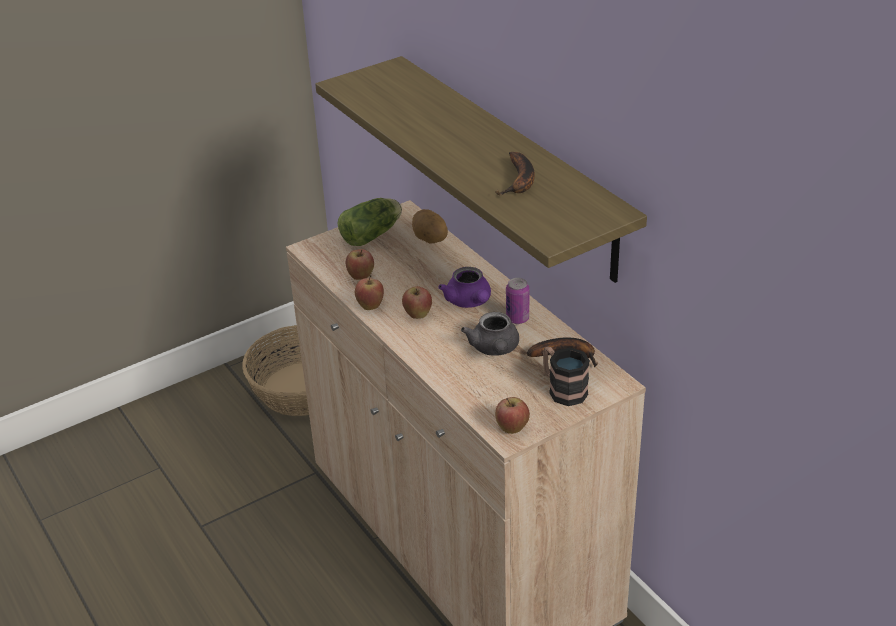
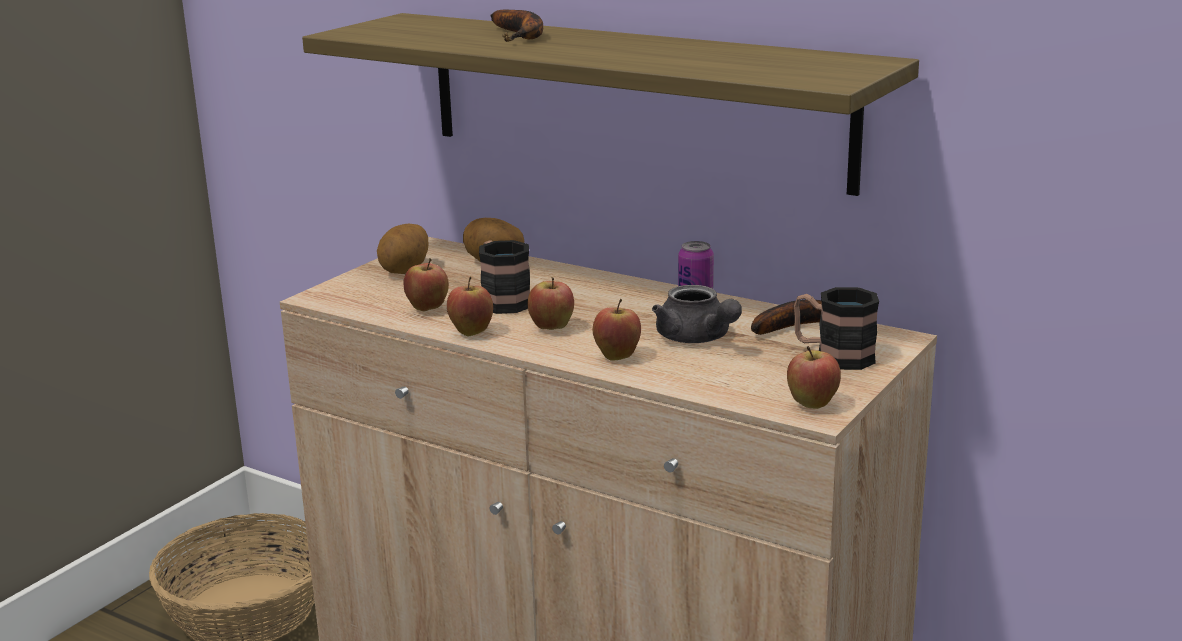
camera: 25 degrees left, 15 degrees down
(373, 234) = (405, 271): lettuce -> potato
(409, 279) = (502, 300): none -> mug
(435, 353) = (617, 357): none -> apple
(469, 302) = (612, 305): purple teapot -> none
(520, 181) = (713, 58): banana -> banana (521, 35)

